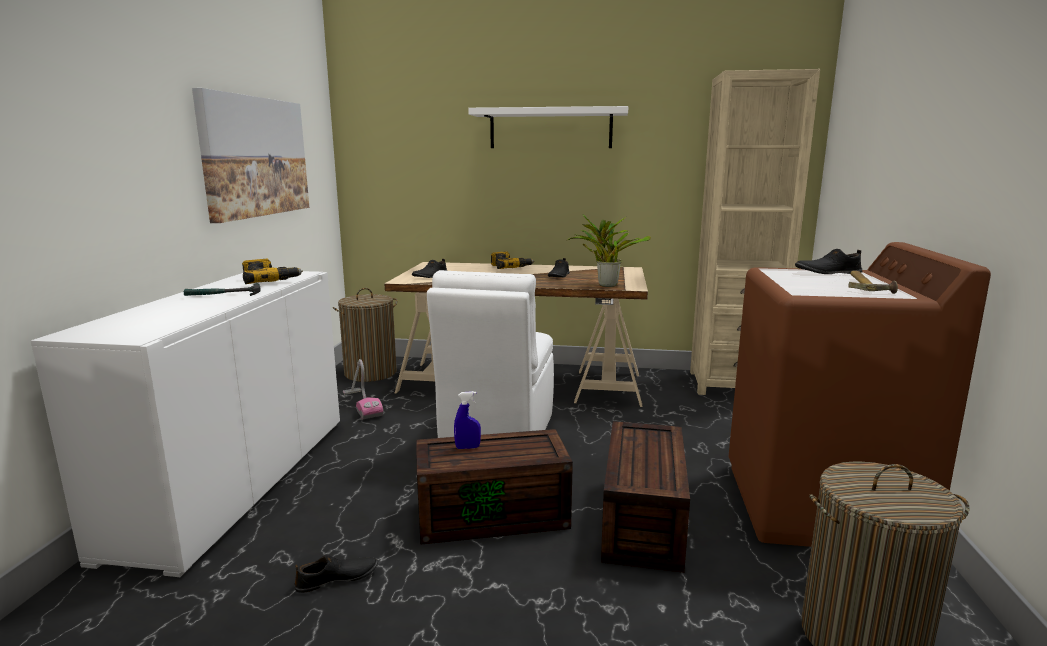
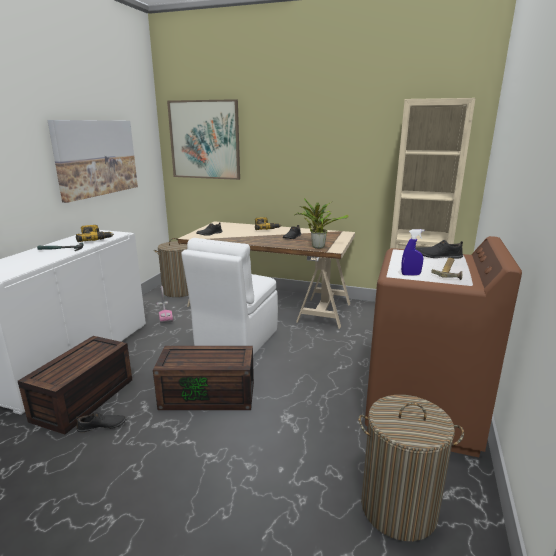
camera: 10 degrees right, 5 degrees up
(408, 138) = (204, 140): none -> picture
(467, 447) = (192, 354): blue spray bottle -> blue spray bottle (410, 274)
(550, 129) = (295, 135): white shelf -> none
(645, 522) = (299, 411): brown storage box -> brown storage box (84, 400)

